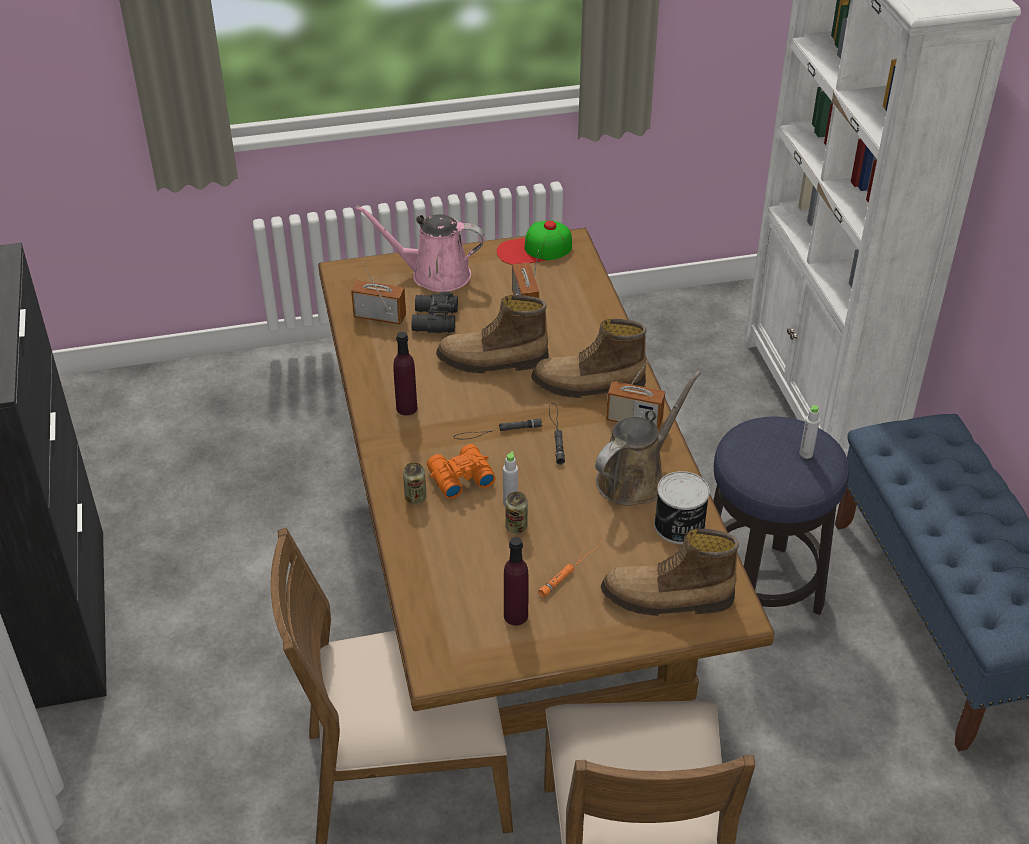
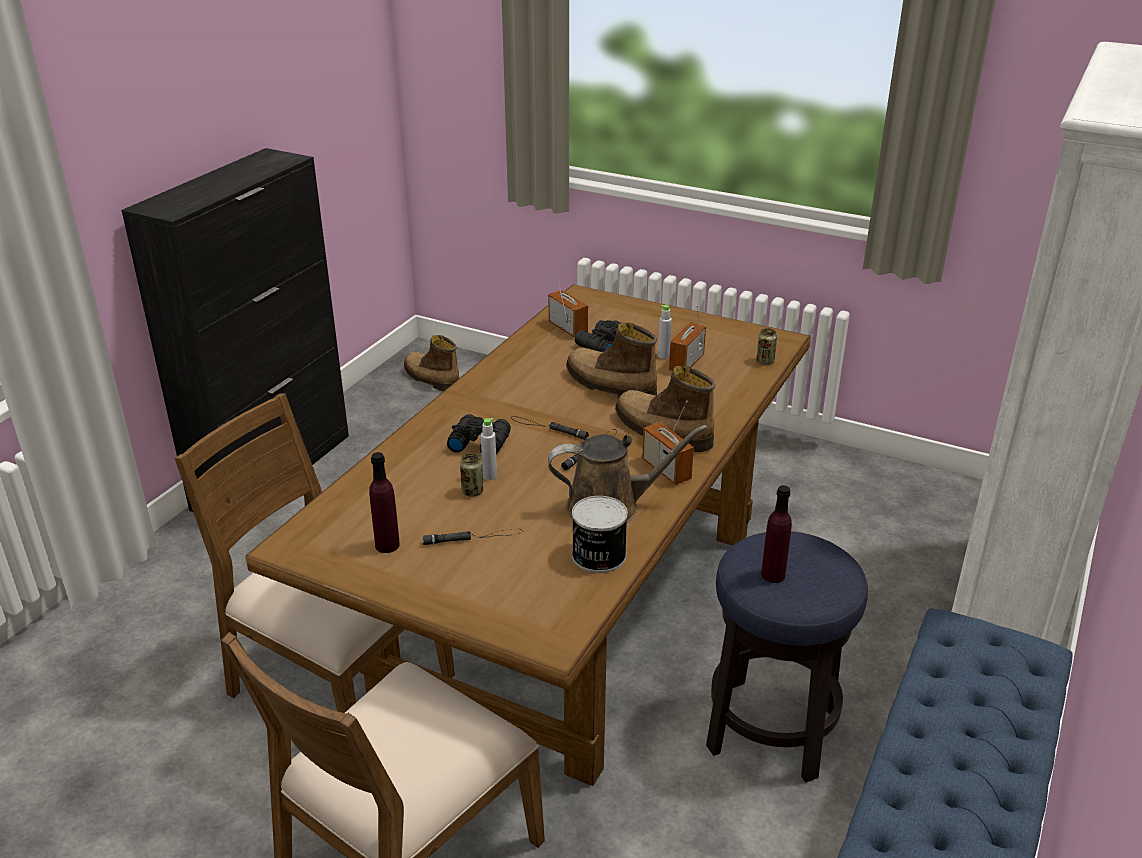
camera: 40 degrees right, 10 degrees down
(406, 408) = (505, 386): purple bottle -> purple bottle (773, 575)
(415, 497) = (431, 439): can -> can (765, 361)
(434, 275) = (644, 320): pink watering can -> none
(459, 477) = (478, 442): orange binoculars -> black binoculars
(534, 249) = (745, 333): cap -> none
(571, 567) = (473, 537): orange flashlight -> black flashlight
(667, 599) = (513, 599): boot -> boot (431, 379)
(806, 454) = (815, 578): grey bottle -> grey bottle (663, 356)

